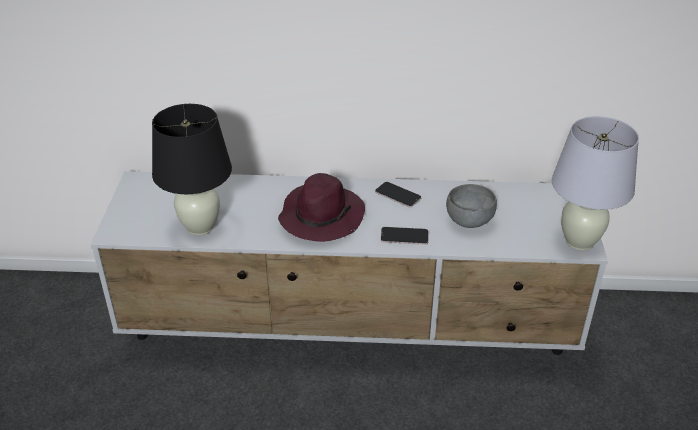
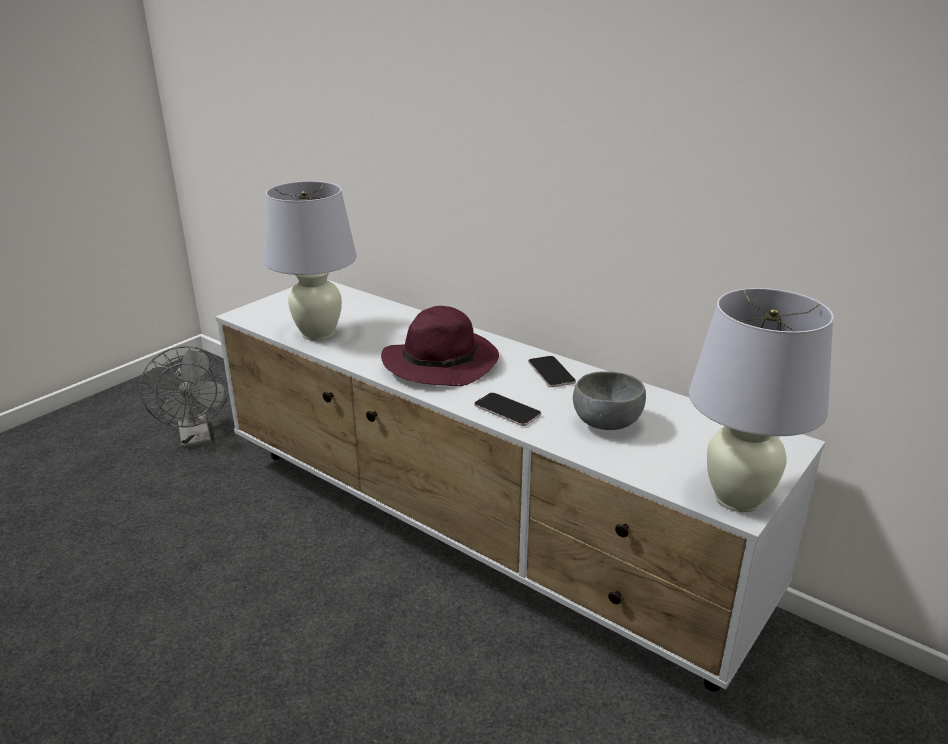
camera: 35 degrees right, 10 degrees down
(51, 352) = (196, 438): none -> grey fan
(200, 227) = (318, 334): black table lamp -> white table lamp

